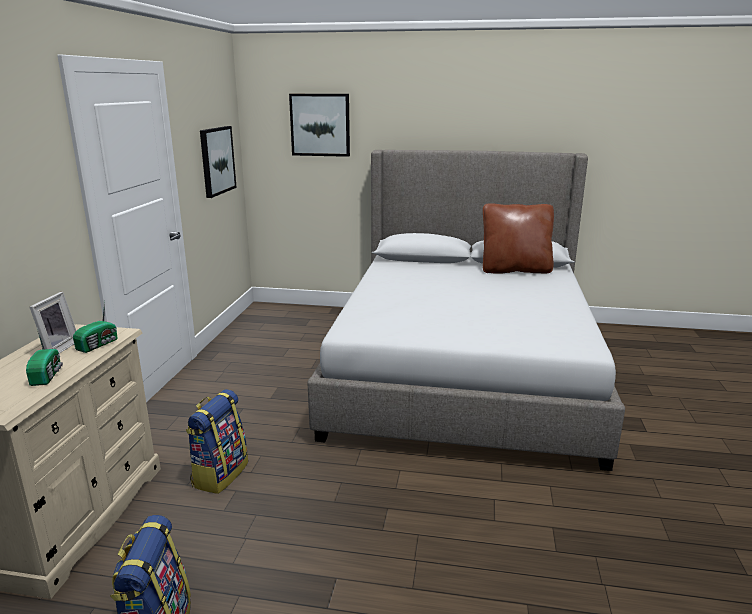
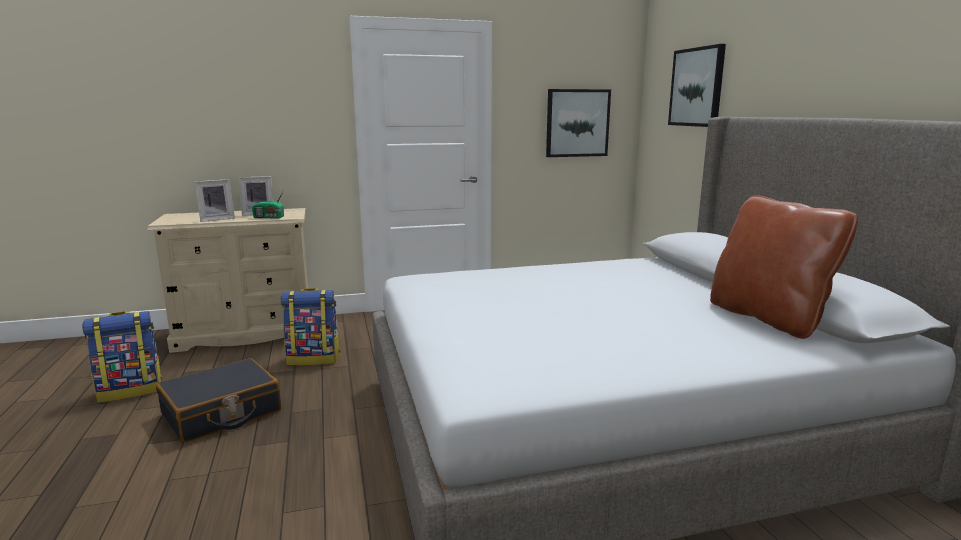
camera: 65 degrees right, 5 degrees down
(47, 375) = (216, 219): radio -> picture frame
(298, 548) = (222, 413): none -> black suitcase

